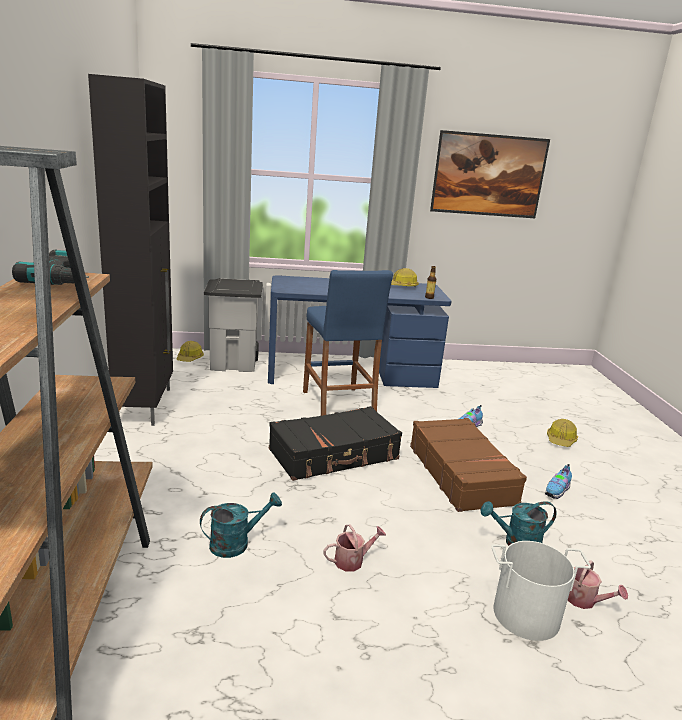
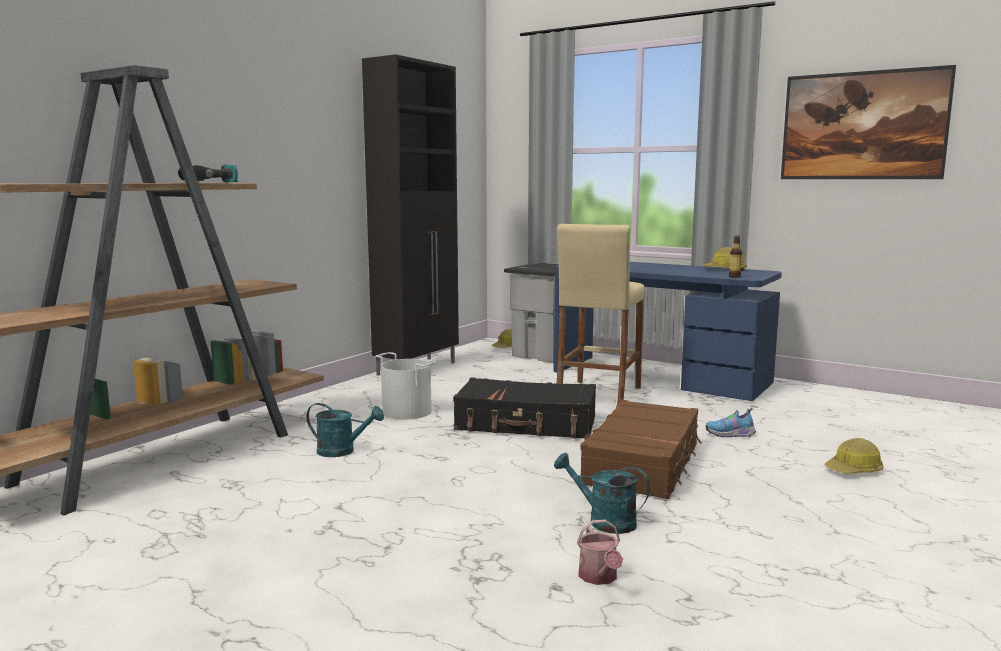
camera: 40 degrees right, 10 degrees down
(338, 405) = (598, 395): blue stool -> beige stool
(352, 560) = (413, 484): watering can -> none
(526, 614) = (511, 562): white bucket -> white bucket (407, 411)
(557, 491) = (748, 503): shoe -> none

